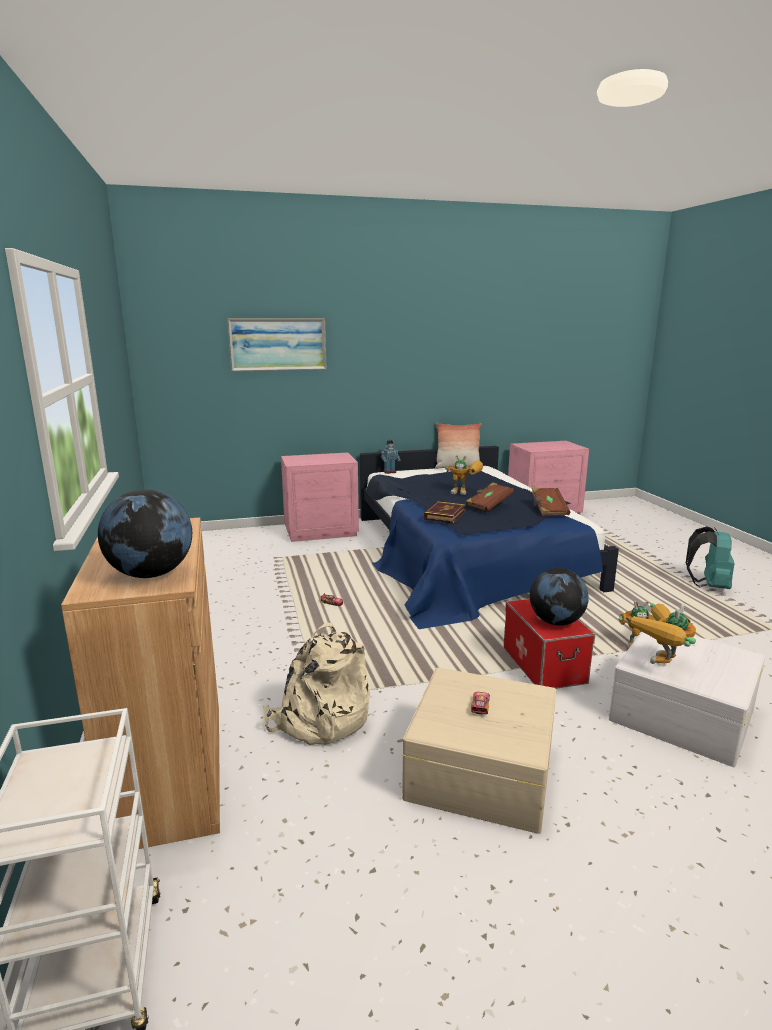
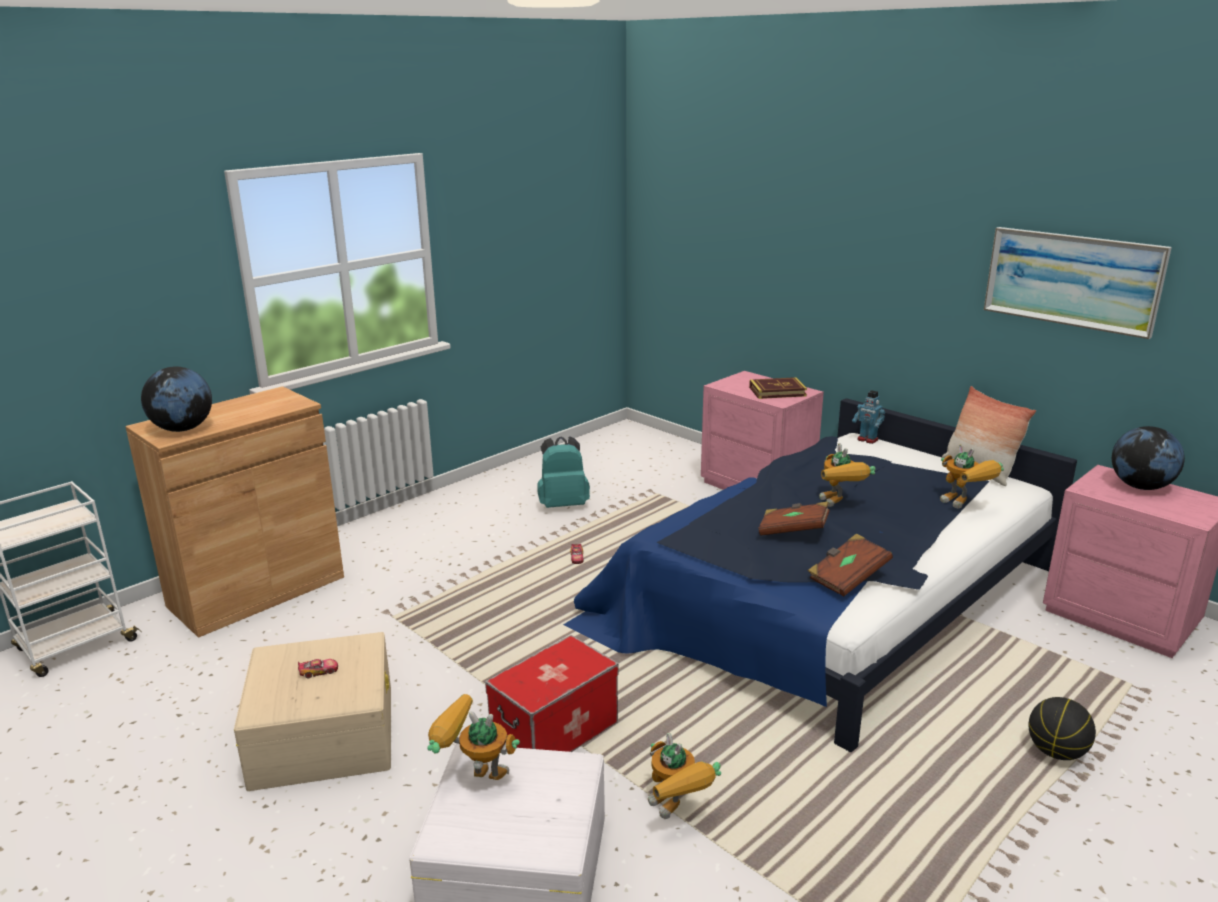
camera: 60 degrees right, 5 degrees up
(278, 344) = (765, 222): picture -> picture (1072, 280)
(319, 719) = (355, 627): beige backpack -> none
(445, 515) = (717, 515): book -> book (777, 391)
(494, 476) = (965, 505): none -> toy robot
(556, 622) = (540, 680): globe -> globe (1140, 487)
(634, 554) = (1056, 752): none -> basketball
(708, 586) = (1019, 866): turquoise backpack -> turquoise backpack (563, 504)

